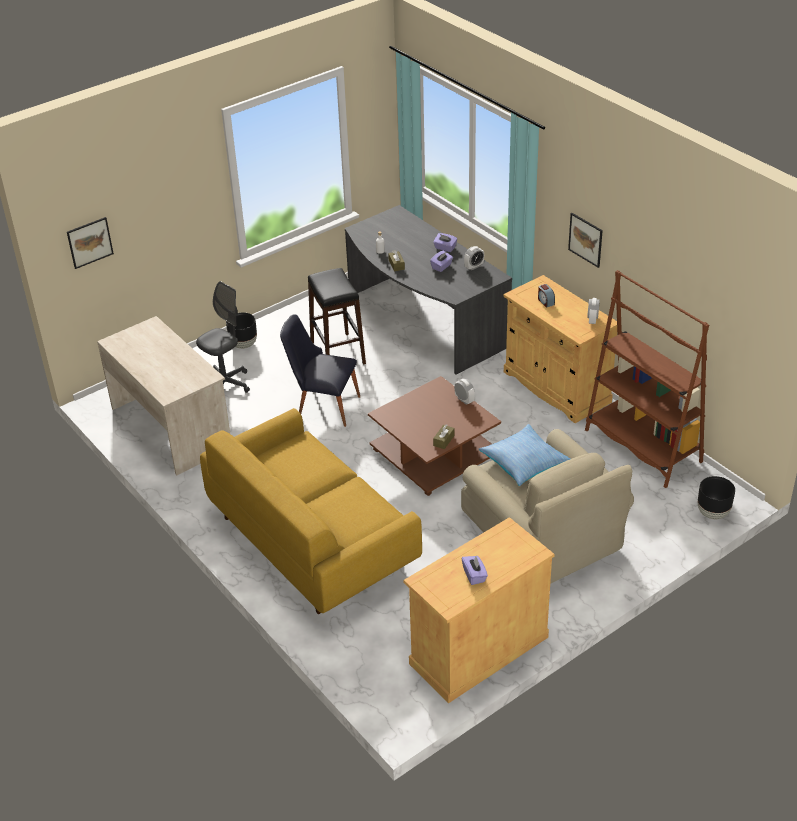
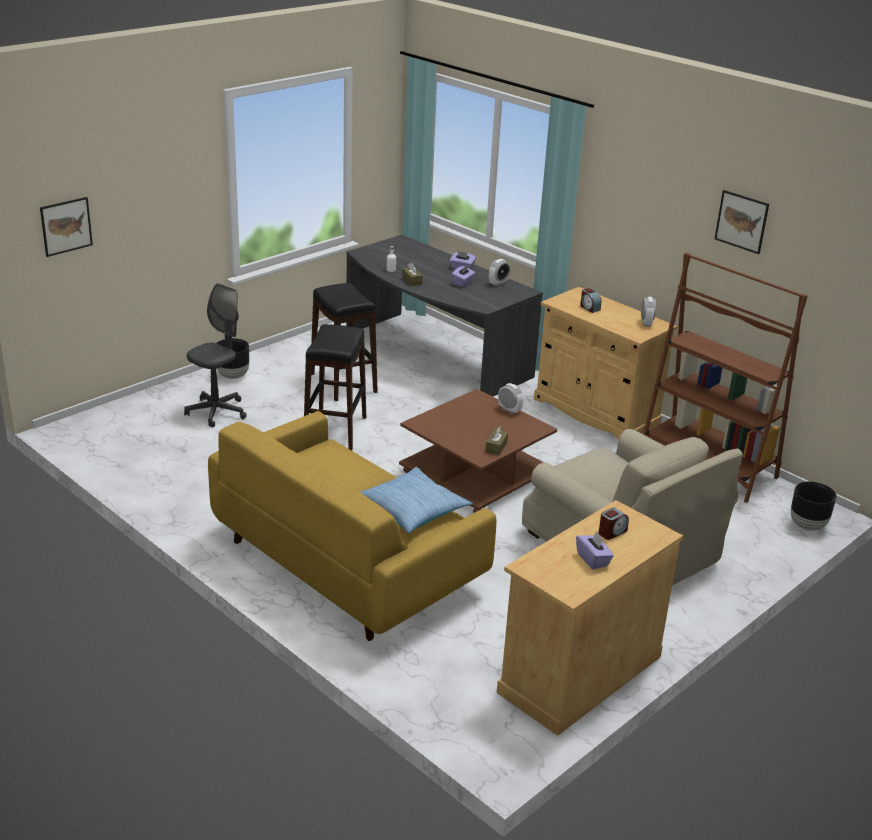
camera: 10 degrees left, 10 degrees down
(172, 427) = (157, 452): beige desk -> none
(322, 405) = (335, 430): black chair -> black stool
(497, 549) = (612, 532): none -> alarm clock
(524, 461) = (598, 463): pillow -> pillow (412, 509)
(585, 239) = (635, 235): picture -> picture (741, 221)

